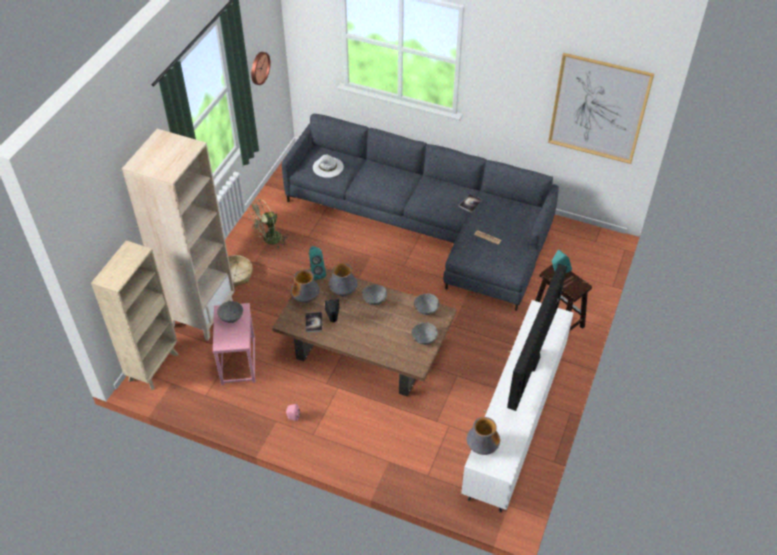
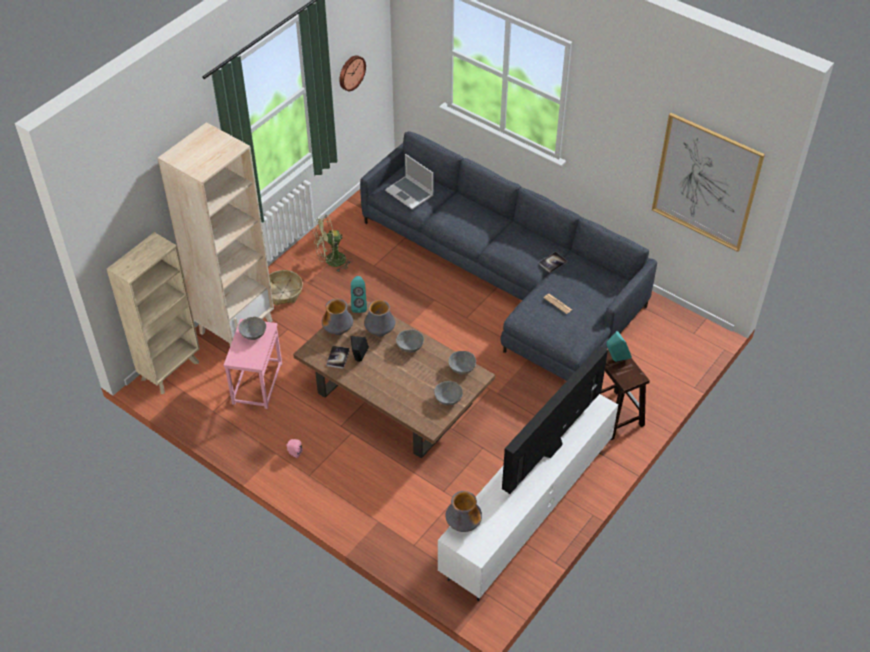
camera: 15 degrees right, 0 degrees up
(328, 167) = (410, 193): white hat -> laptop

